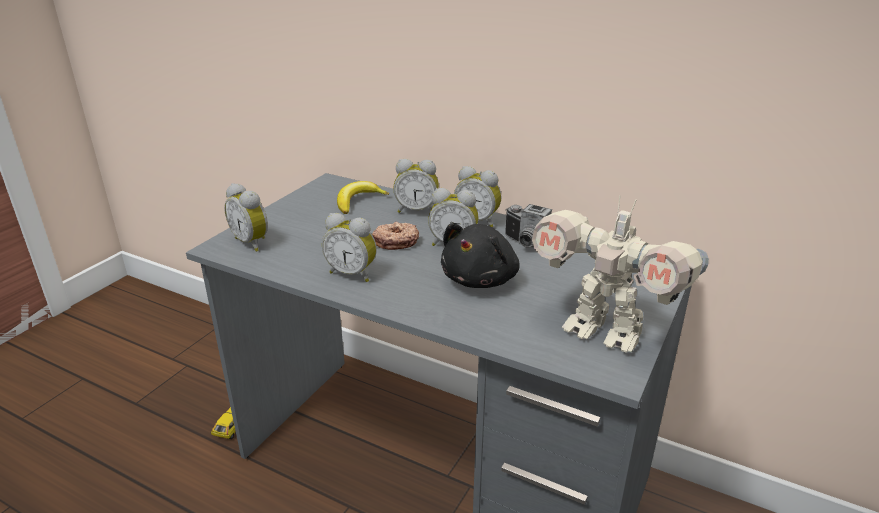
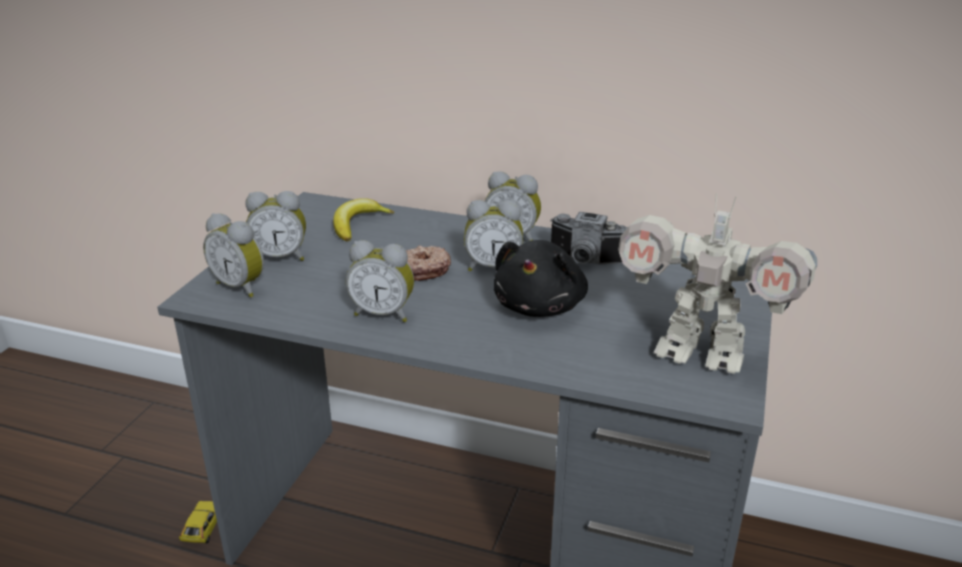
camera: 10 degrees left, 0 degrees up
(417, 210) = (434, 230): alarm clock -> alarm clock (280, 257)

